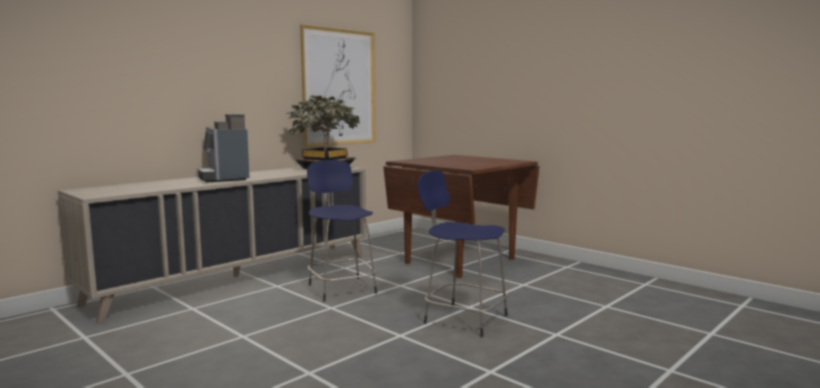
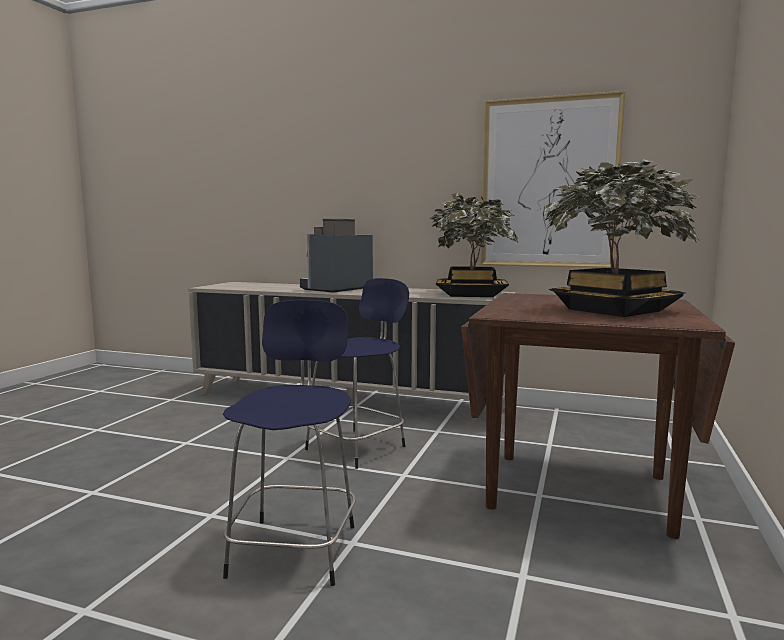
camera: 65 degrees right, 0 degrees up
(475, 161) = (613, 310): none -> potted plant

